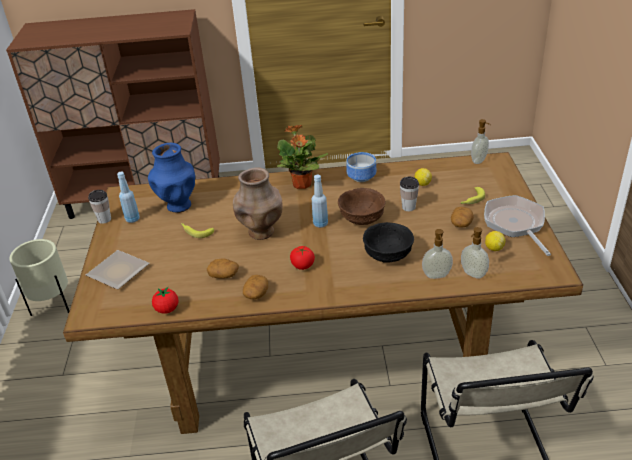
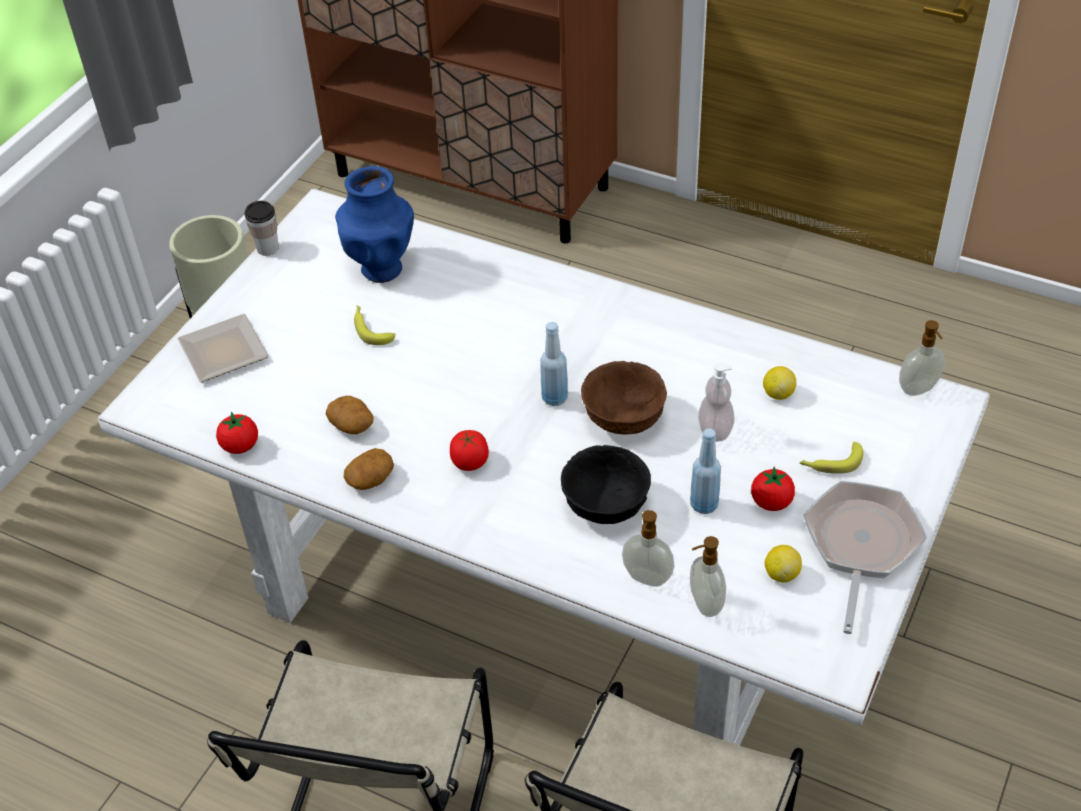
camera: 30 degrees right, 10 degrees up
(132, 219) = (303, 265): blue bottle -> blue bottle (704, 504)
(261, 232) = (458, 373): brown vase -> none
(302, 185) = (587, 309): potted plant -> none
(323, 352) = (545, 588): brown dining table -> white dining table
(361, 176) = (691, 334): bowl -> none
(408, 207) = (715, 430): cup -> soap dispenser
(461, 224) = (771, 502): potato -> tomato

